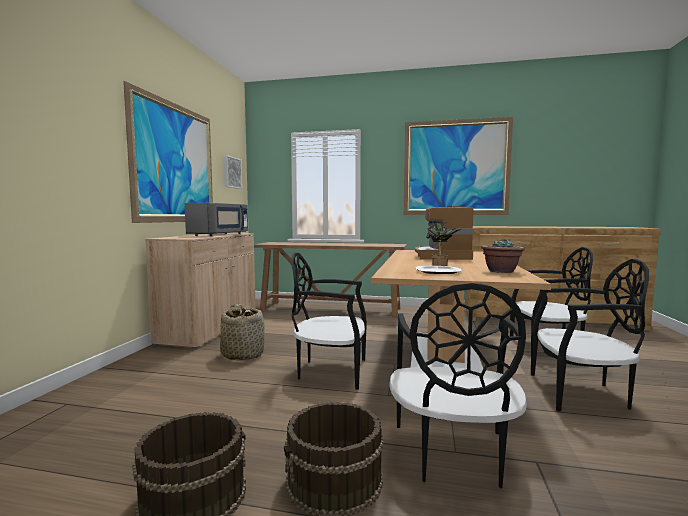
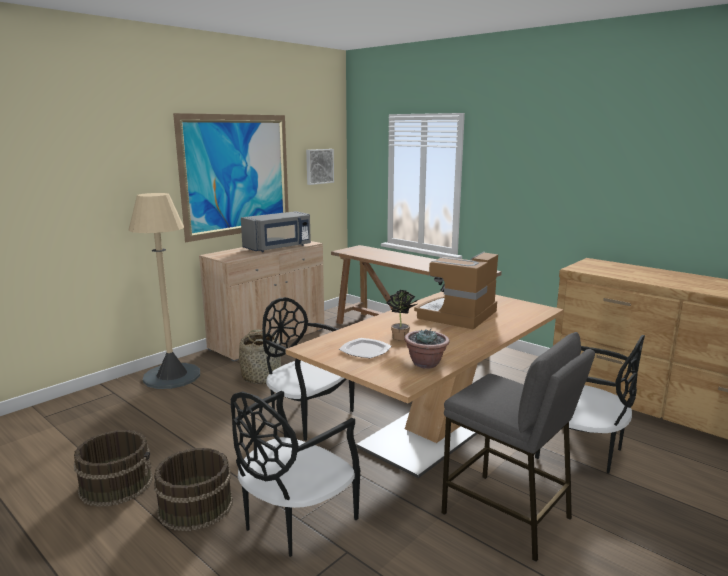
camera: 30 degrees right, 10 degrees up
(135, 373) = (172, 376): none -> beige floor lamp
(456, 167) = (579, 173): picture -> none
(581, 394) = (506, 515): black chair -> grey stool

